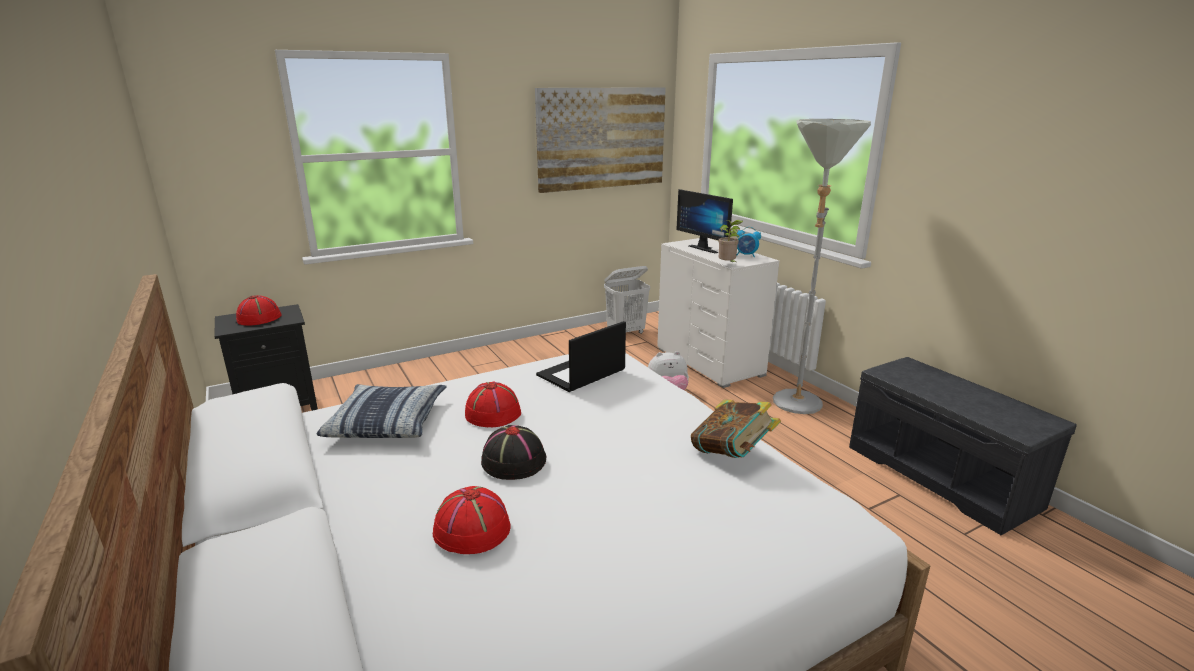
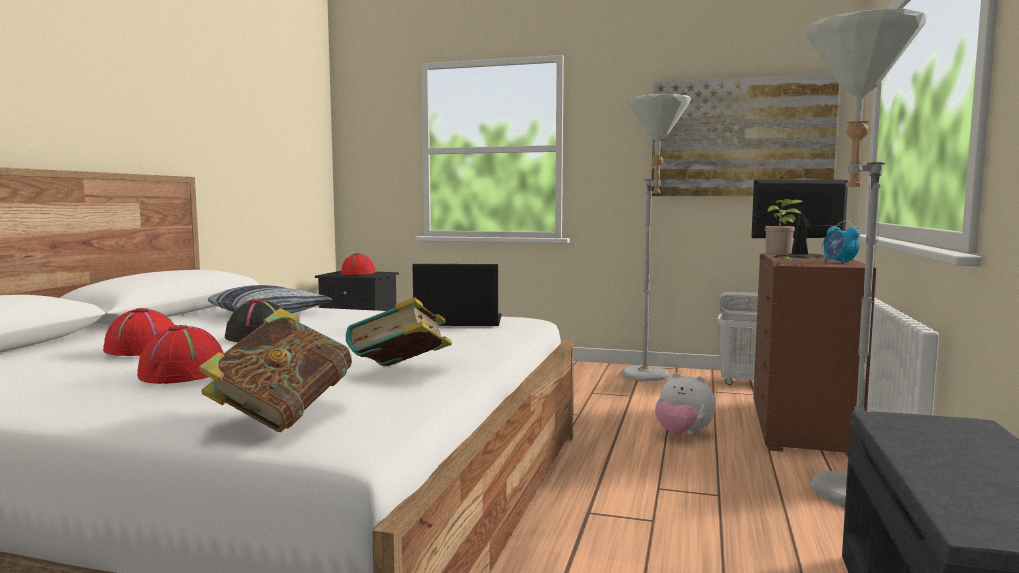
camera: 45 degrees right, 15 degrees down
(492, 413) = (331, 322): red hat -> red hat (184, 373)
(566, 347) = (649, 378): none -> grey floor lamp
(705, 248) = (802, 257): monitor -> monitor turned 75 degrees clockwise
(710, 361) = (803, 427): white dresser -> brown dresser
(800, 531) = (282, 416): none -> book

